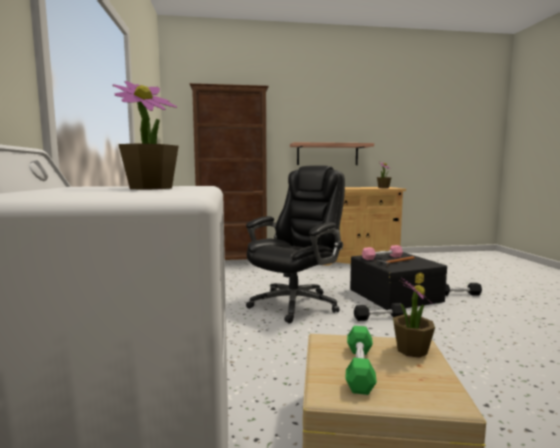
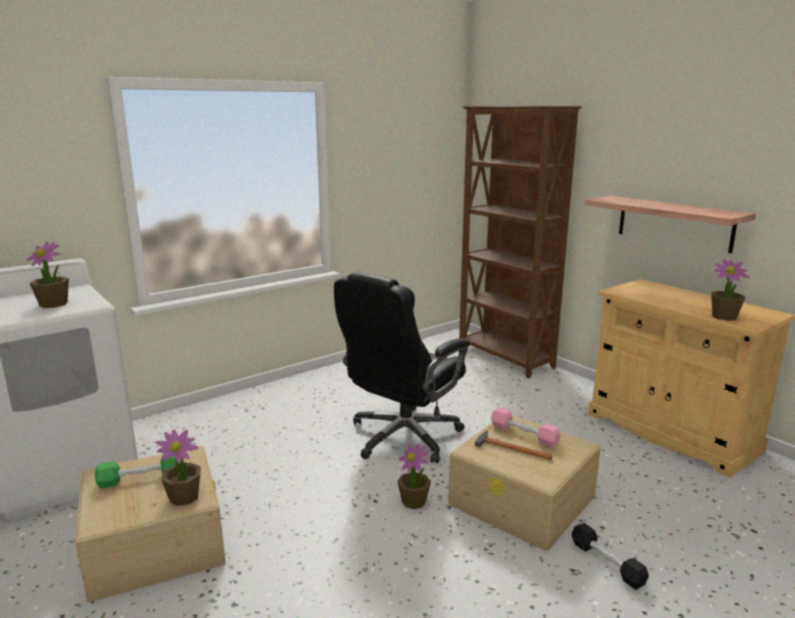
camera: 60 degrees right, 10 degrees up
(295, 304) = (403, 437): black office chair -> black office chair turned 120 degrees clockwise
(379, 318) = (414, 501): black dumbbell -> potted plant
(395, 295) = (523, 500): black storage box -> beige storage box

